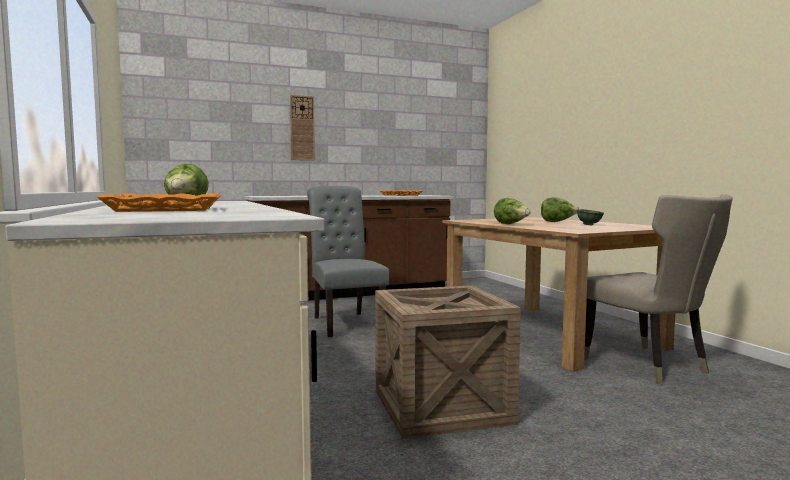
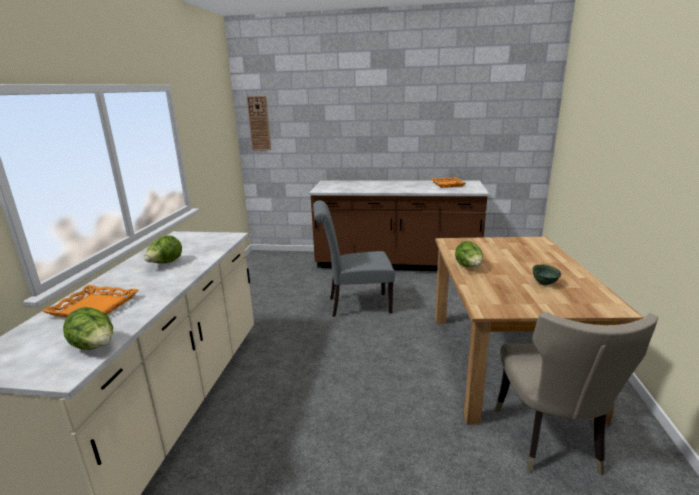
camera: 30 degrees right, 15 degrees up
(302, 128) = (365, 123): wall clock -> wall clock (259, 123)
(345, 322) = (355, 305): grey chair -> grey chair turned 105 degrees counterclockwise
(441, 406) = (322, 430): crate -> none
(557, 222) = (532, 264): lettuce -> lettuce (95, 347)

